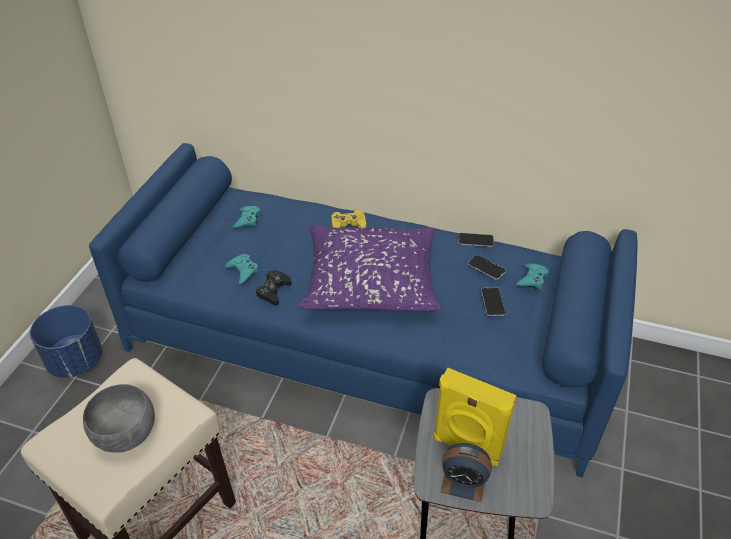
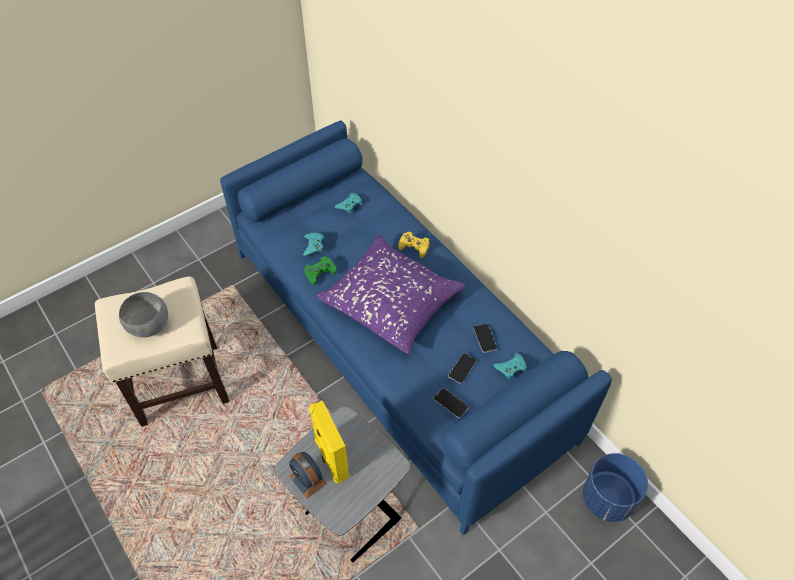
camera: 35 degrees right, 10 degrees up
(76, 361) = (207, 247): blue planter -> blue planter (608, 498)
(273, 291) = (320, 273): black game controller -> green game controller
(476, 240) = (499, 311): phone -> phone (450, 403)

